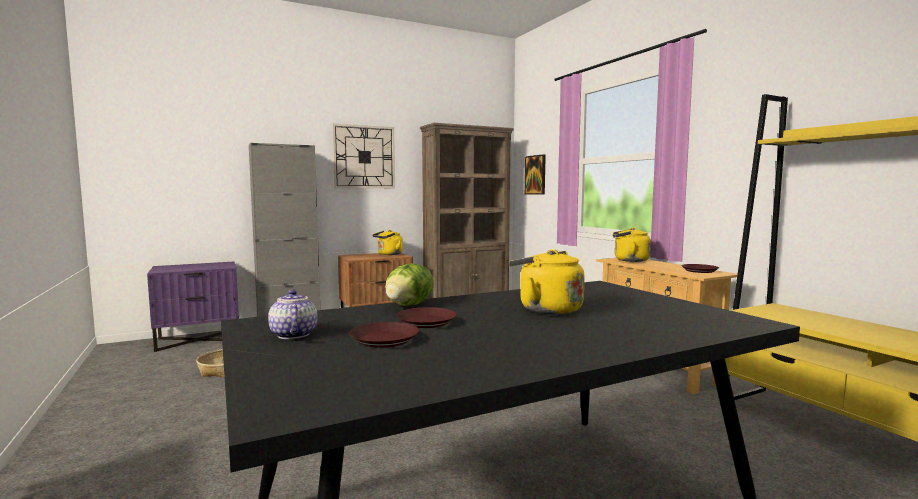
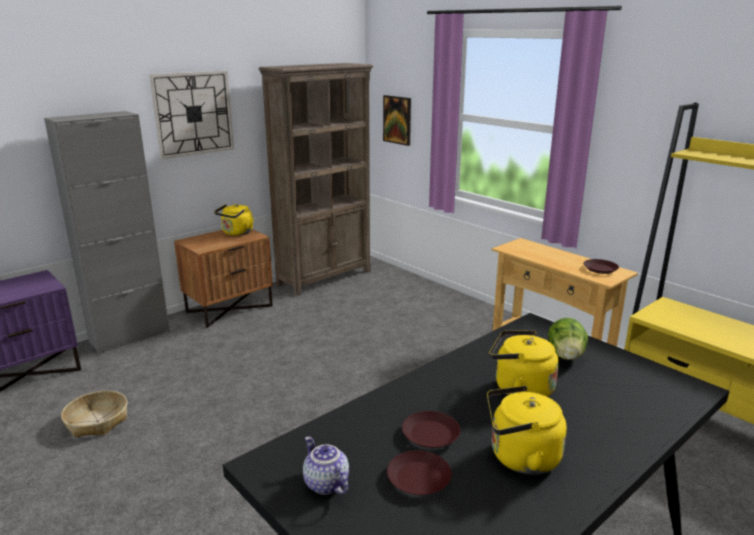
camera: 15 degrees left, 15 degrees up
(408, 305) = (388, 400): lettuce -> lettuce (566, 356)
(629, 260) = (525, 249): yellow kettle -> yellow kettle (520, 457)

